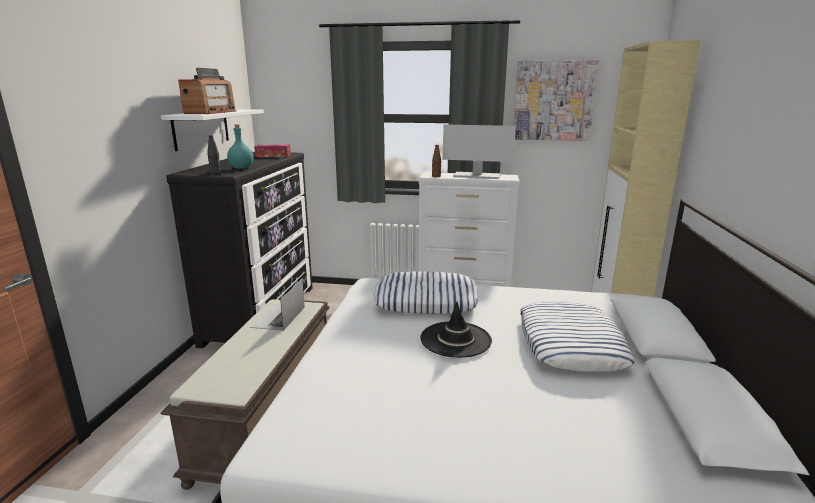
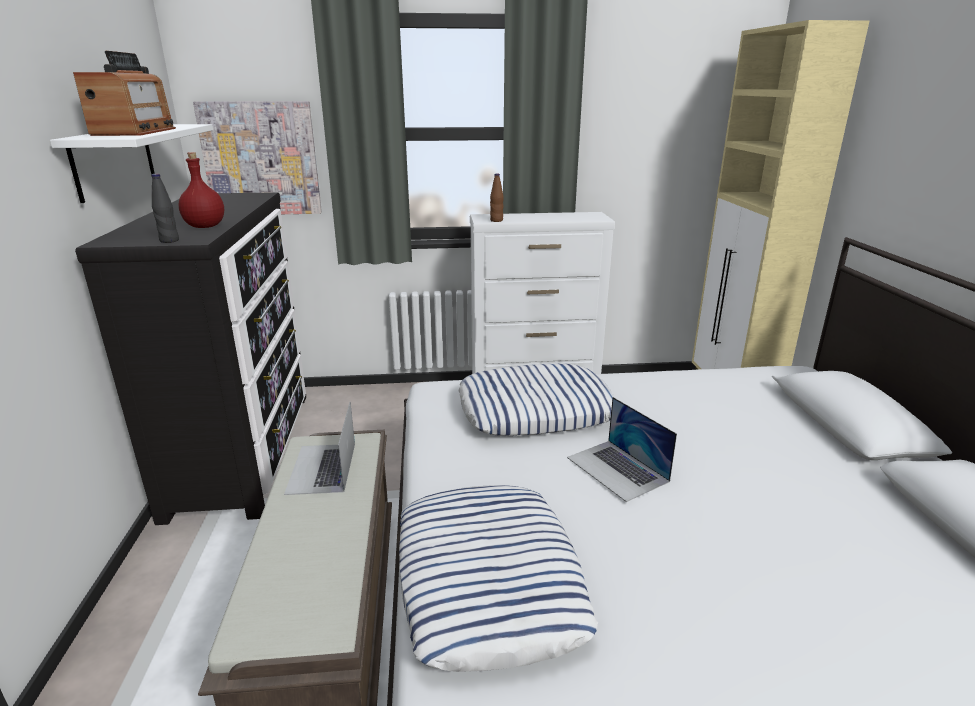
camera: 15 degrees left, 5 degrees up
(242, 168) = (206, 226): turquoise bottle -> red bottle
(273, 156) = (235, 200): tissue box -> none
(456, 339) = (617, 469): black hat -> laptop
(476, 176) = (550, 216): monitor -> none
(553, 101) = (643, 105): picture -> picture (261, 159)
(570, 343) = (764, 451): pillow -> pillow (488, 581)

